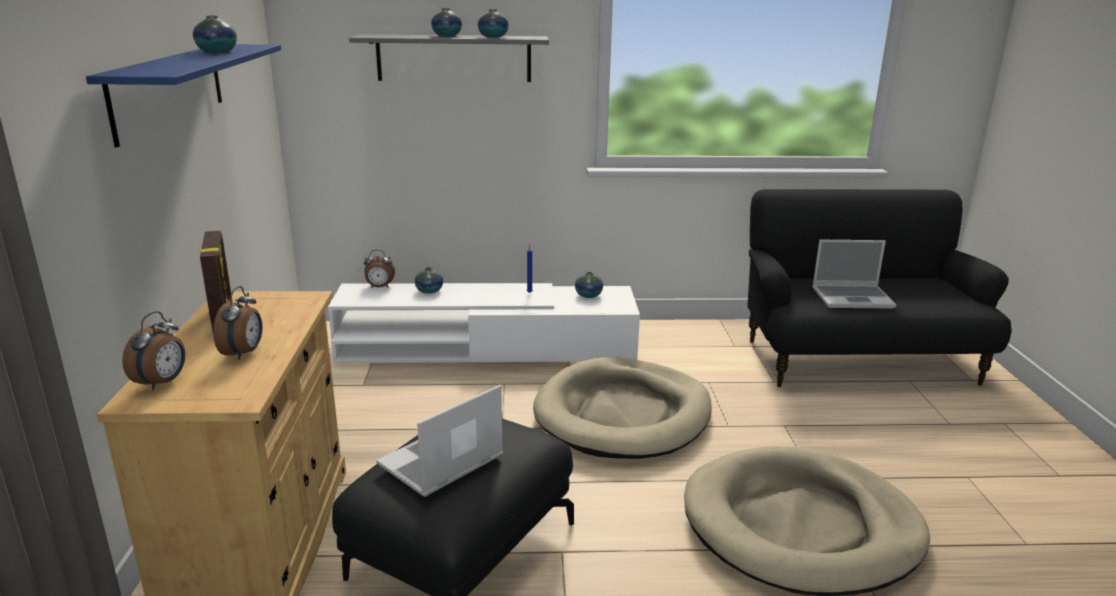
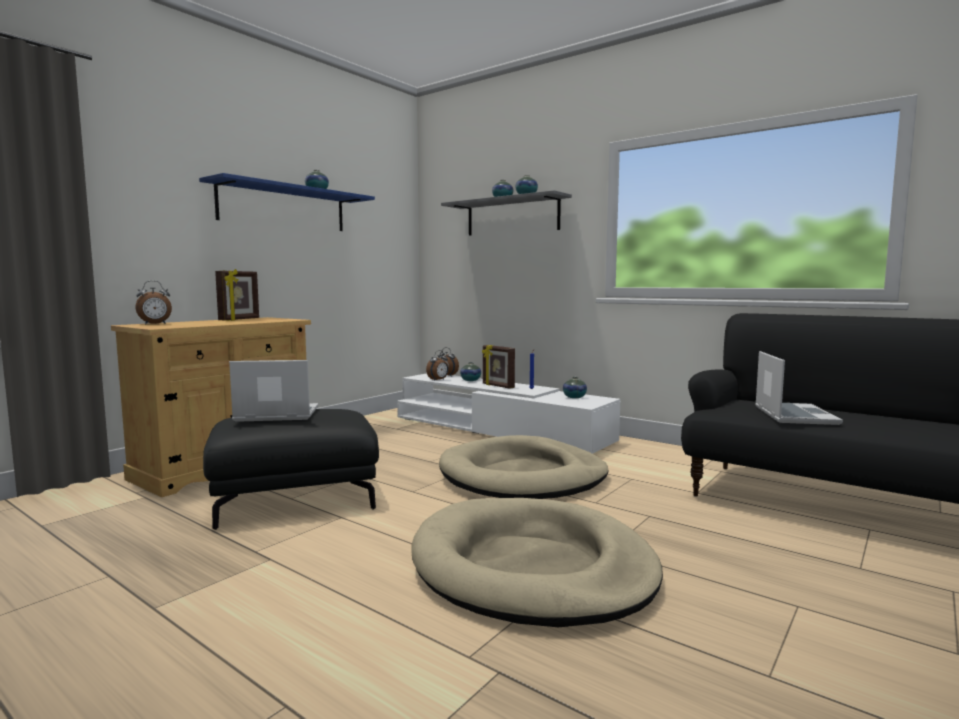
camera: 40 degrees right, 15 degrees down
(244, 353) = (208, 323): alarm clock -> alarm clock (438, 380)
(483, 296) = (497, 386): none -> picture frame
(853, 298) = (793, 415): laptop -> laptop turned 120 degrees counterclockwise

